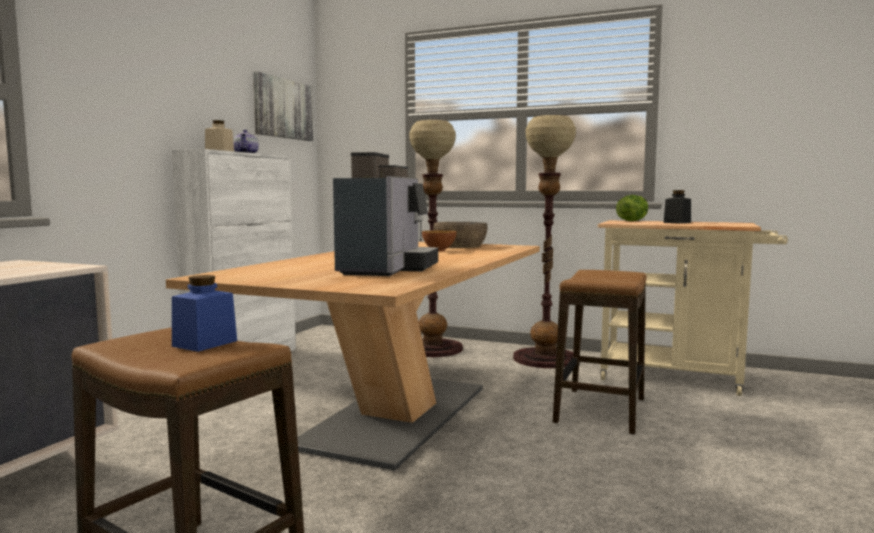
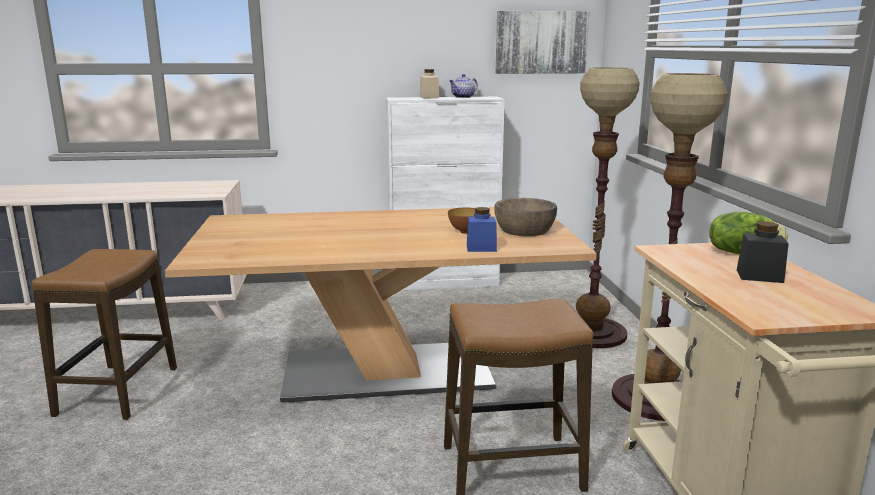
camera: 60 degrees right, 10 degrees up
(205, 343) = (107, 266): blue jar -> blue jar (481, 248)
(387, 269) = (303, 243): coffee machine -> none

